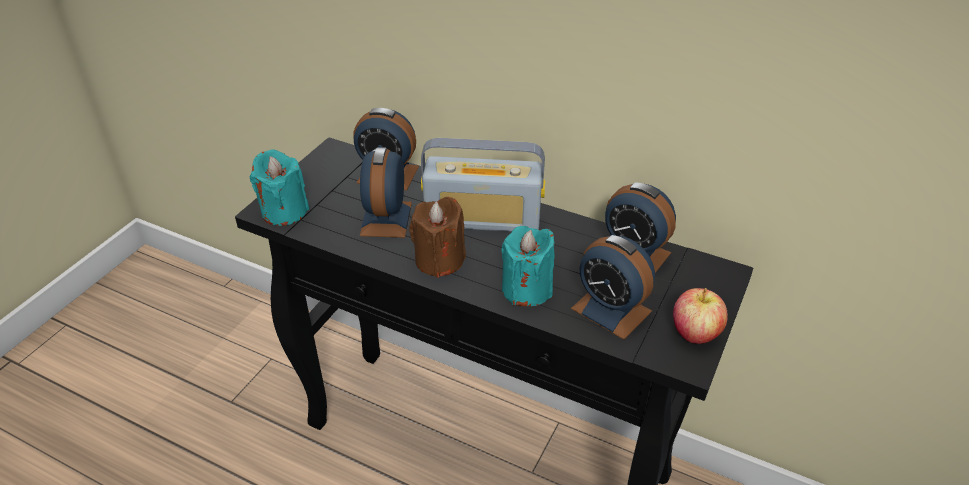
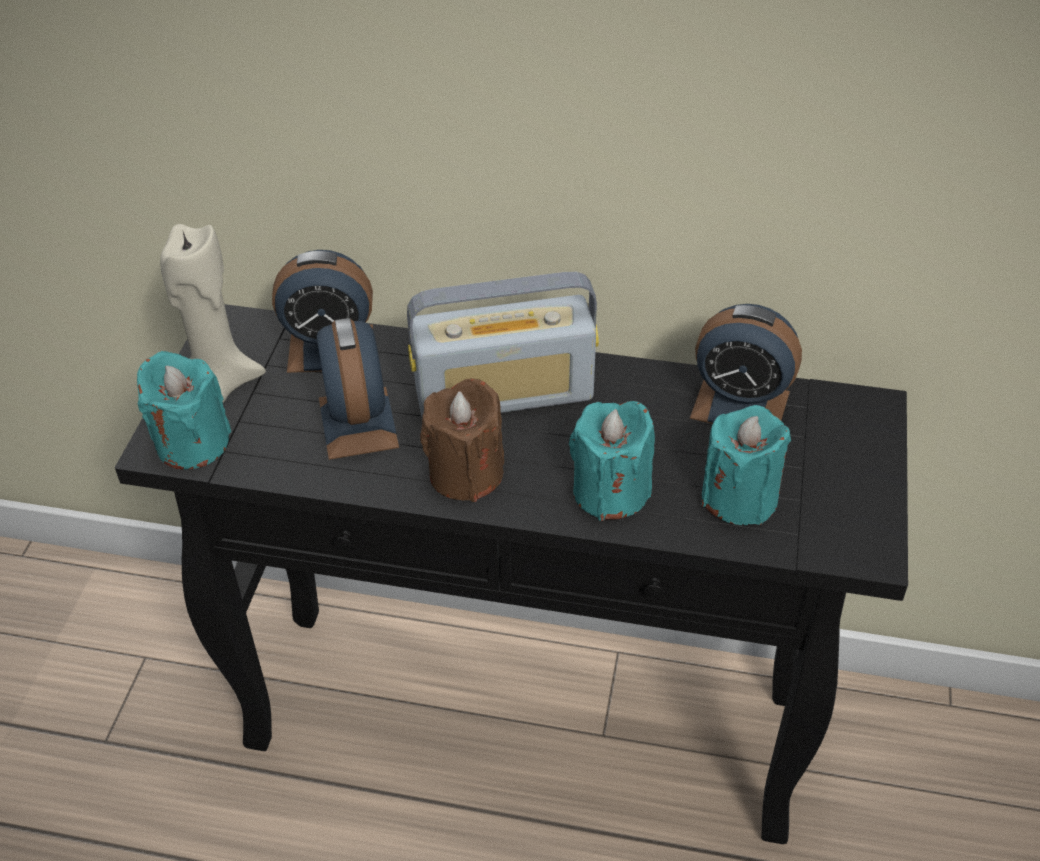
camera: 15 degrees left, 5 degrees up
(315, 180) = (220, 381): none -> beige candle
(611, 310) = (739, 497): alarm clock -> turquoise candle
(695, 333) = (864, 507): apple -> none

